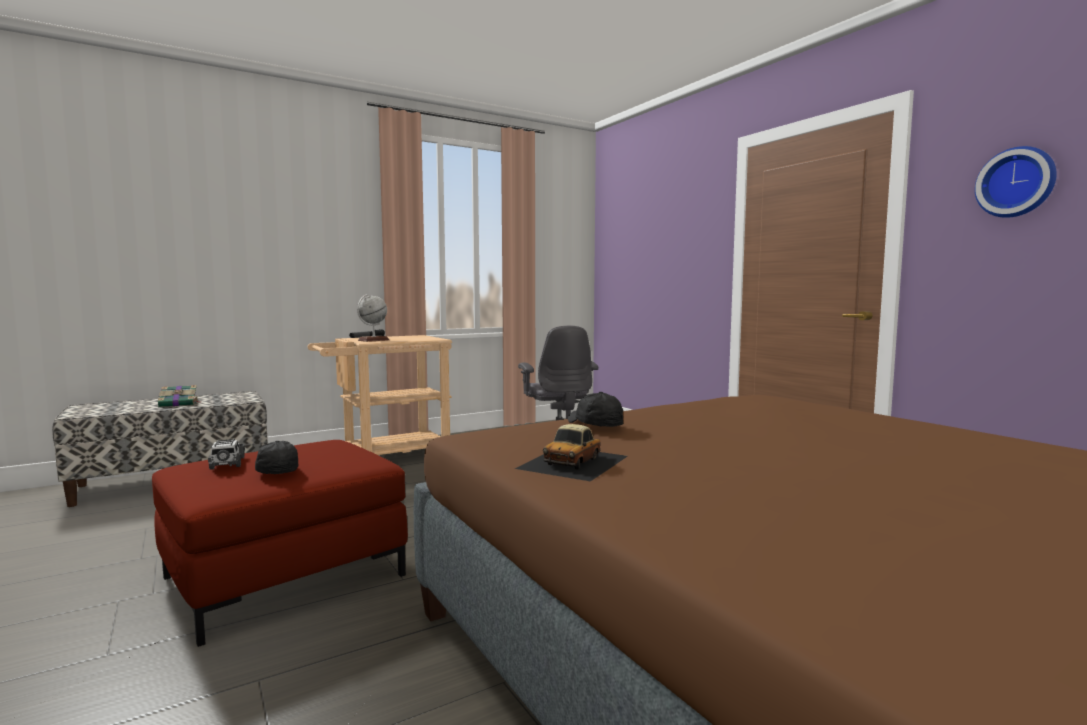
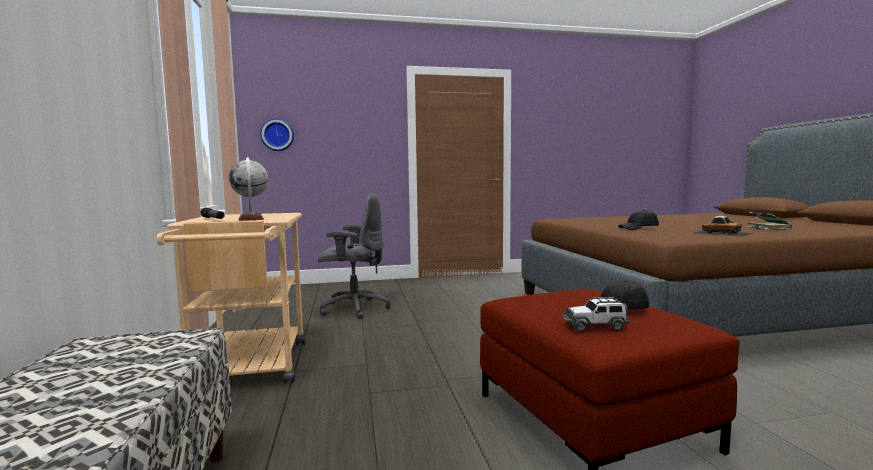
camera: 70 degrees left, 0 degrees up
(179, 404) = (106, 386): book -> book (767, 228)
(1016, 183) = (553, 122): wall clock -> wall clock (277, 135)

